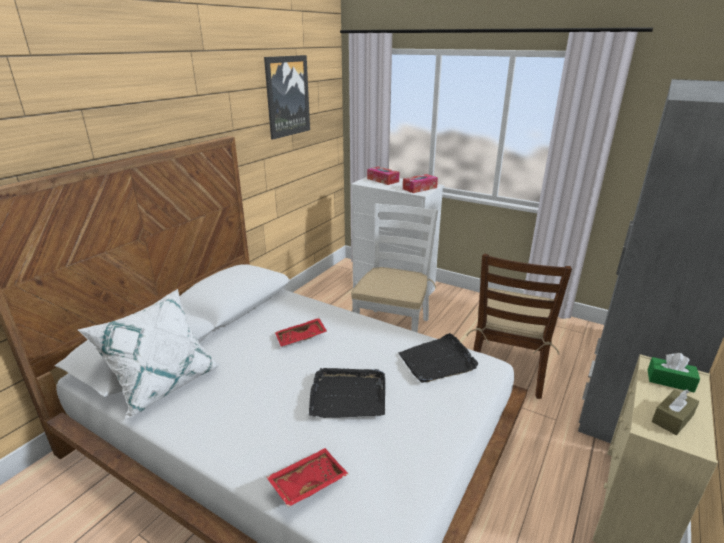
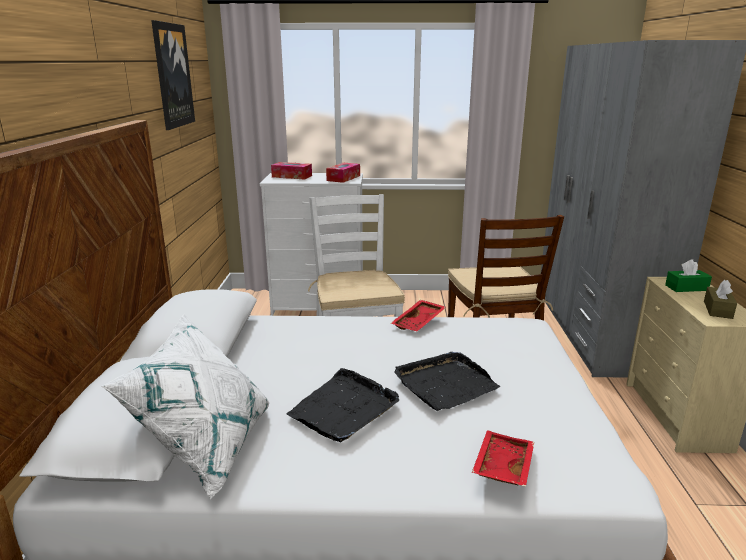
camera: 30 degrees left, 5 degrees down
(301, 338) = (328, 352): red tray -> red tray (419, 322)
(437, 361) = (488, 333): black tray -> black tray (344, 408)

